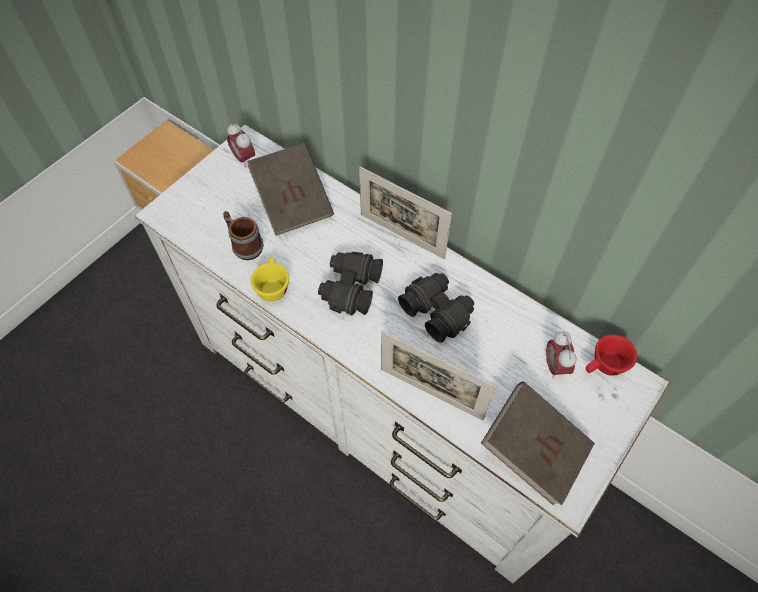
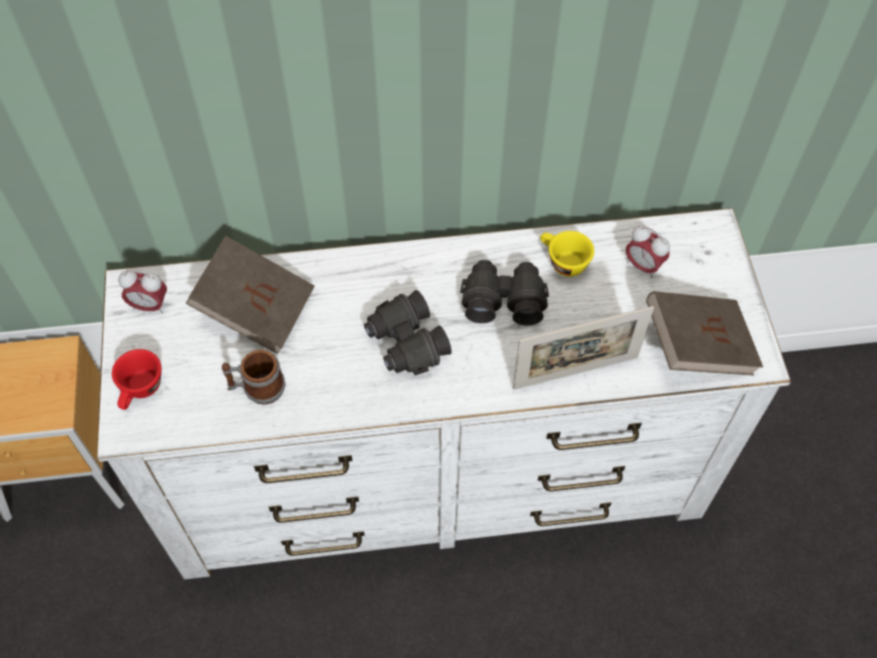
camera: 45 degrees left, 0 degrees up
(272, 286) = (331, 403): yellow cup -> yellow cup (562, 262)
(402, 236) = (398, 258): picture frame -> none
(604, 366) = (677, 235): red cup -> red cup (141, 391)

